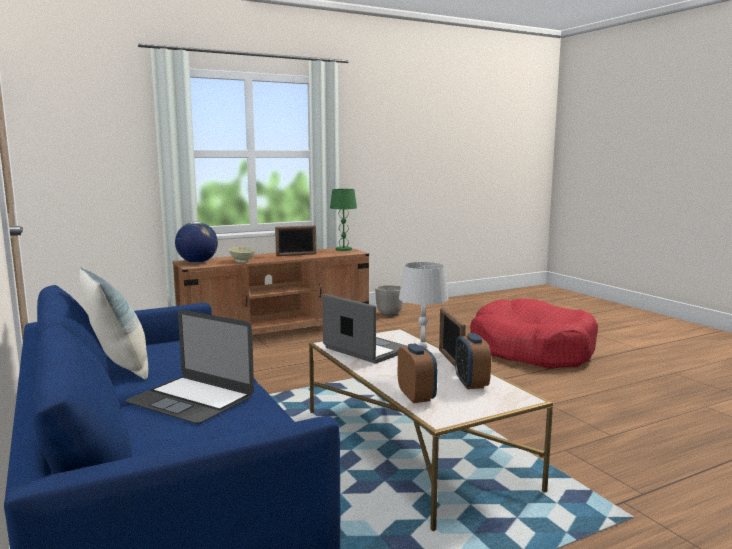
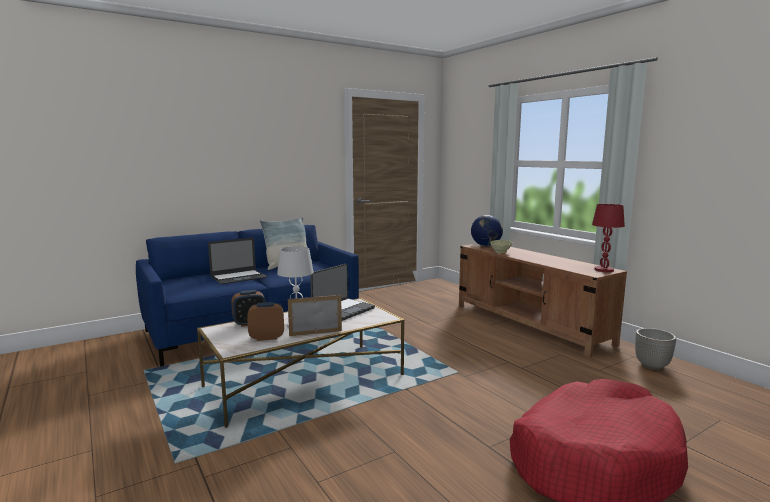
camera: 85 degrees right, 0 degrees up
(191, 399) = (238, 277): laptop -> laptop turned 150 degrees counterclockwise
(296, 255) = (549, 260): picture frame -> none
(343, 249) = (603, 270): green table lamp -> red table lamp

